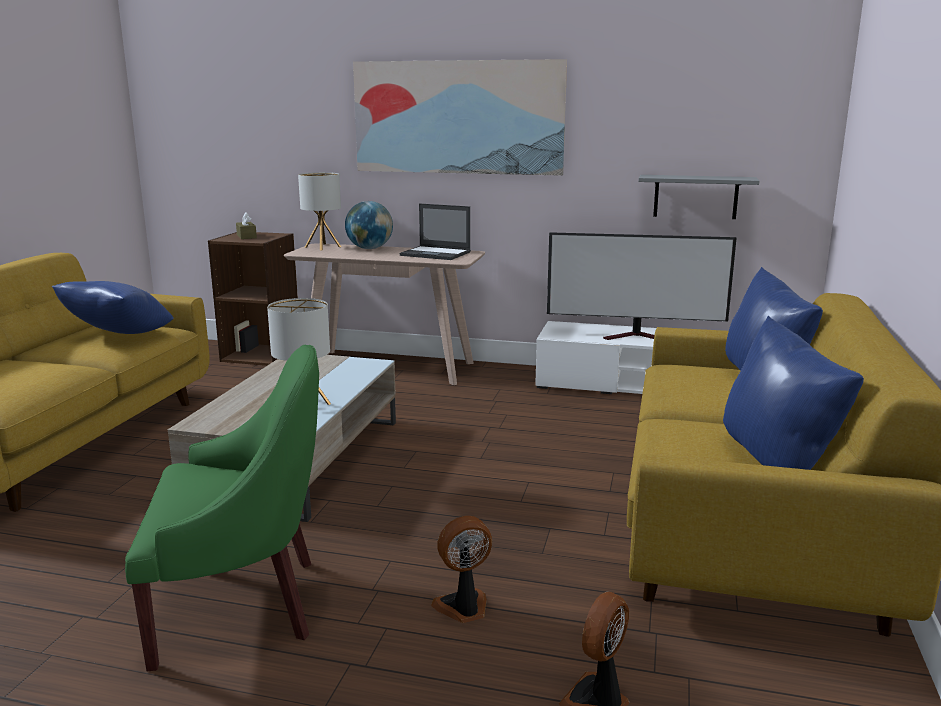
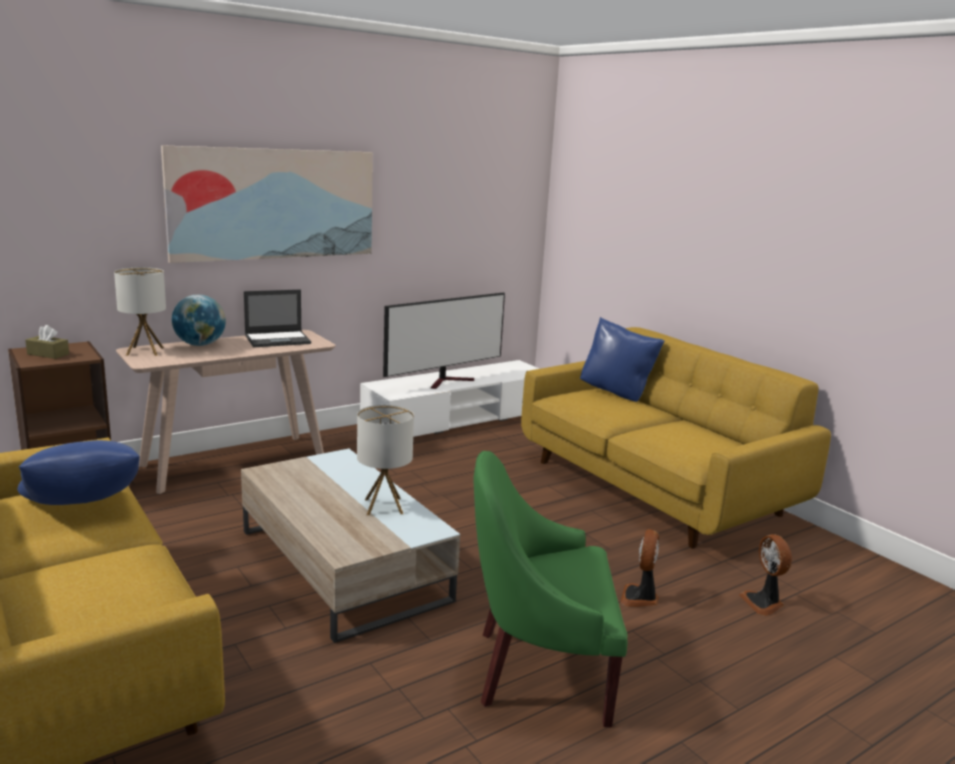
camera: 50 degrees left, 0 degrees up
(241, 604) = (539, 670): green armchair -> green armchair turned 120 degrees counterclockwise
(695, 196) = (464, 263): grey shelf -> none
(778, 463) = (722, 439): blue pillow -> none

